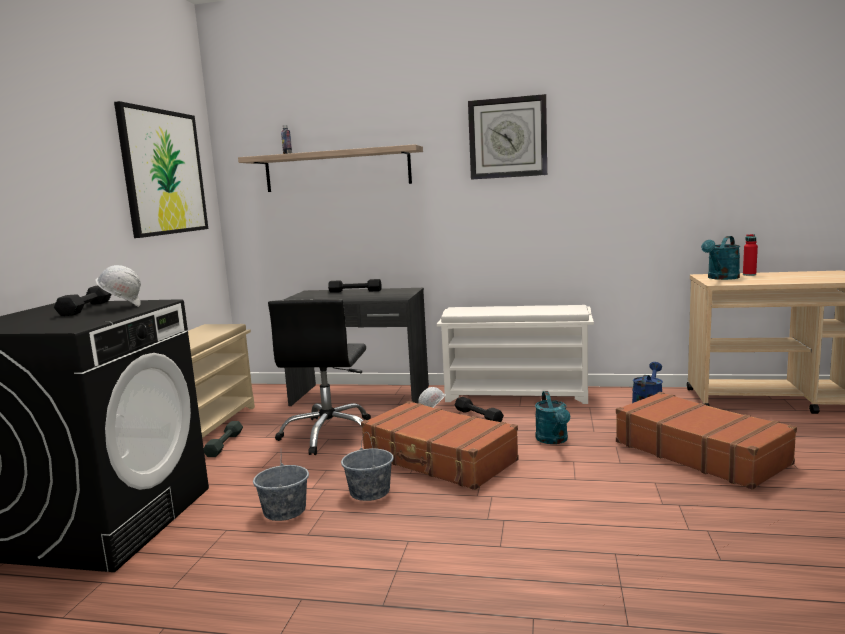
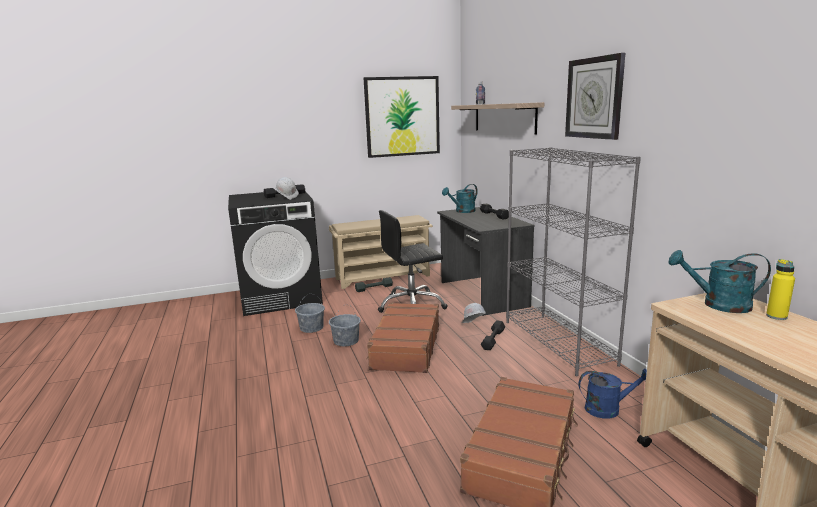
camera: 60 degrees right, 5 degrees up
(517, 394) = (558, 342): white shoe rack -> grey bookcase
(553, 440) = (477, 378): turquoise watering can -> turquoise watering can (462, 211)
(749, 275) = (776, 316): red bottle -> yellow bottle

